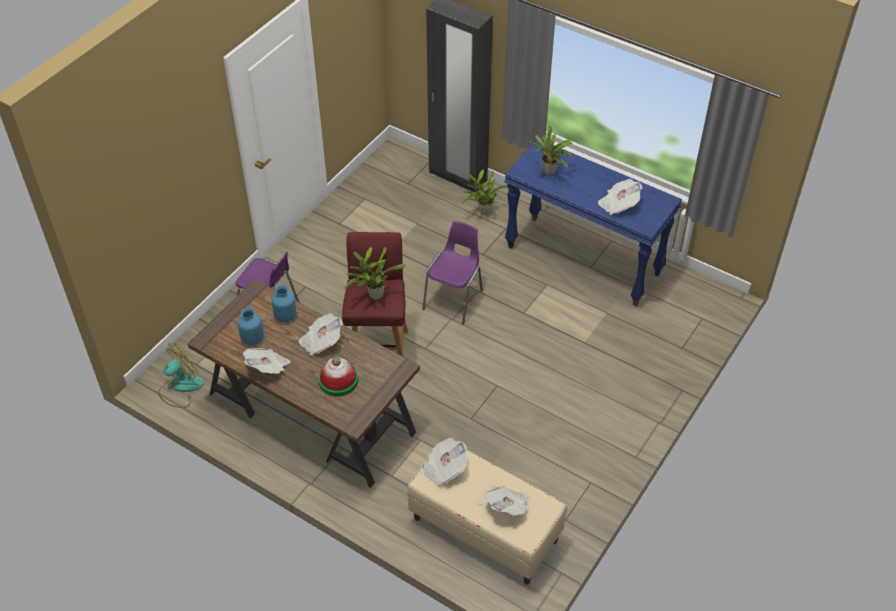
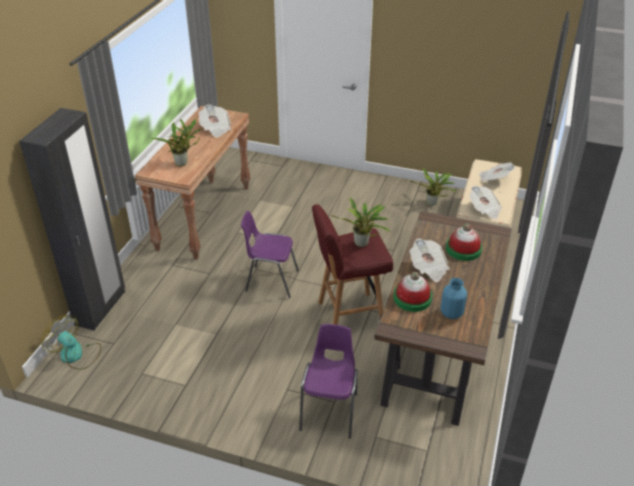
camera: 105 degrees left, 10 degrees down
(180, 387) = (462, 454): fan -> fan (76, 355)
(268, 367) = (477, 294): newspaper -> none
(286, 317) = (412, 298): blue vase -> hat
(483, 212) = (151, 282): potted plant -> potted plant (432, 204)
(584, 260) = (203, 217): blue console table -> brown console table

